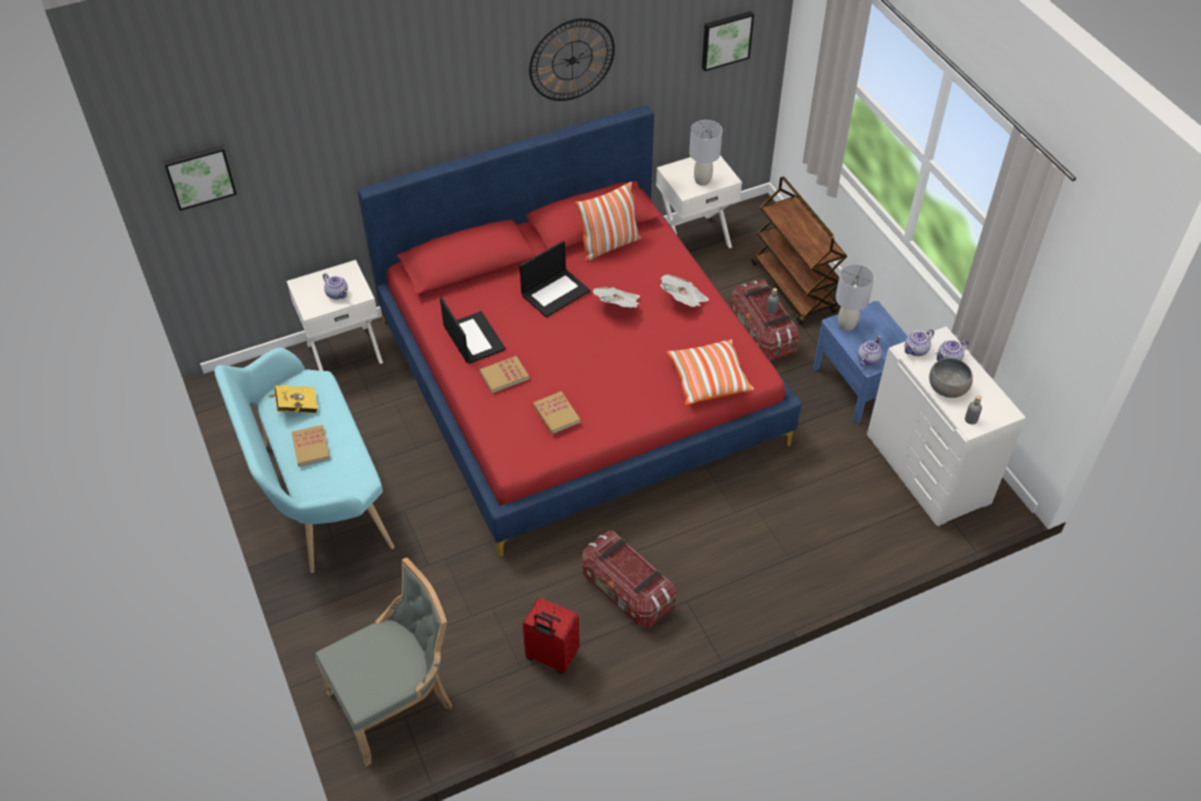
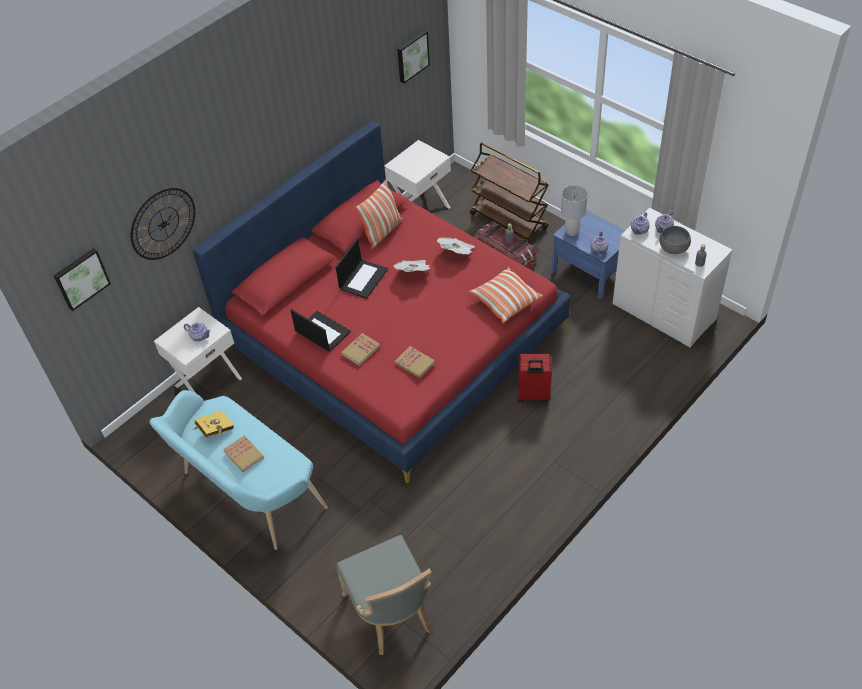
camera: 20 degrees left, 0 degrees up
(396, 701) = (391, 614): grey chair -> grey chair turned 120 degrees clockwise
(551, 656) = (483, 537): red suitcase -> red suitcase (533, 395)
(572, 60) = (318, 103): wall clock -> wall clock (163, 224)
(626, 591) = (510, 471): storage box -> none
(702, 180) = (422, 164): grey table lamp -> none

